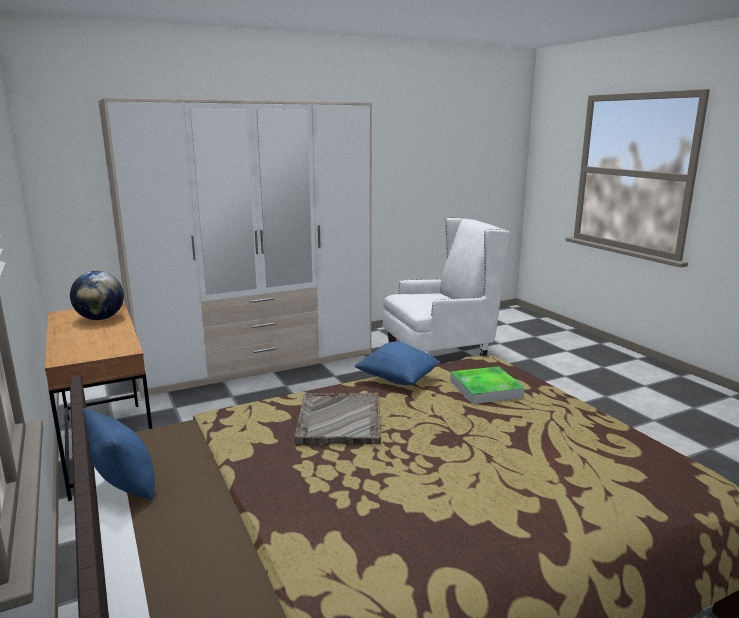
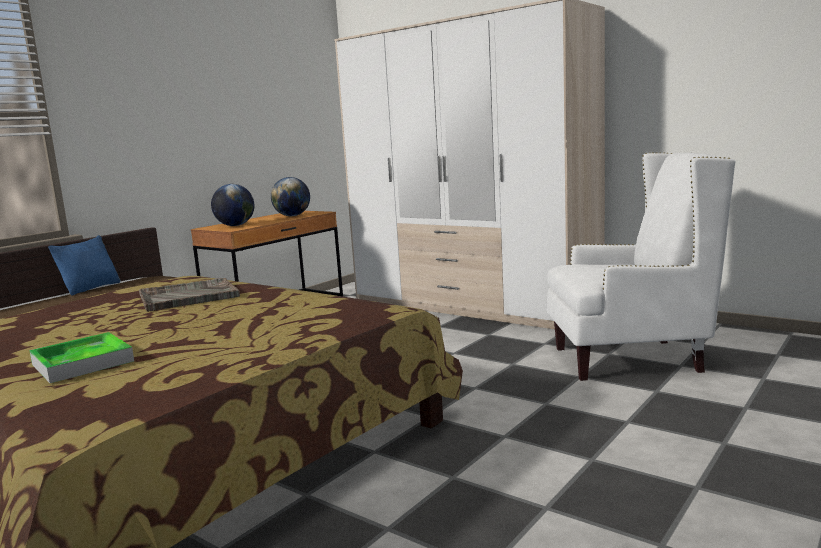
camera: 65 degrees right, 5 degrees down
(96, 346) = (235, 225): none -> globe
(397, 379) = (294, 294): blue pillow -> none
(438, 357) = (628, 359): white armchair -> white armchair turned 45 degrees counterclockwise
(485, 389) = (293, 318): tray -> tray (82, 363)

